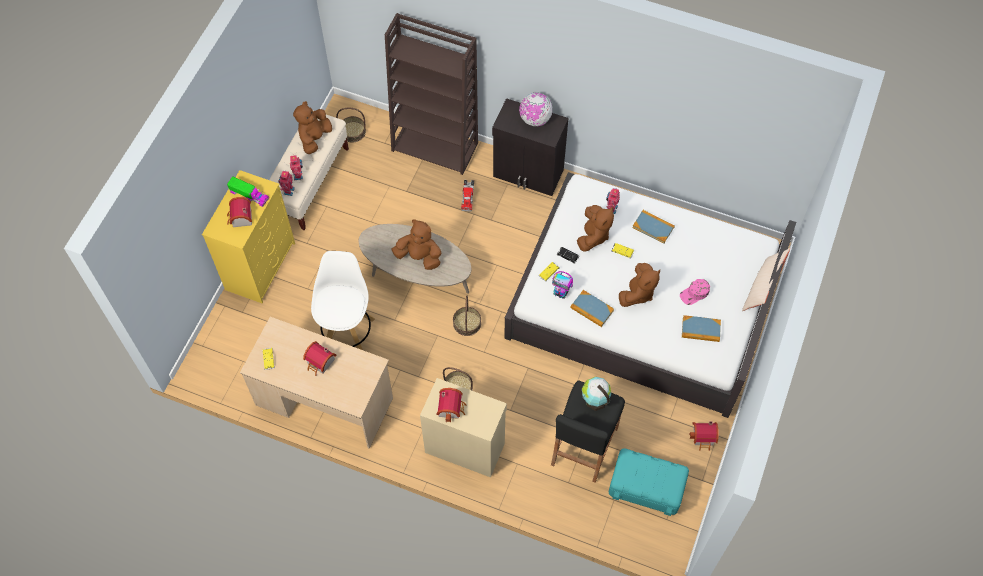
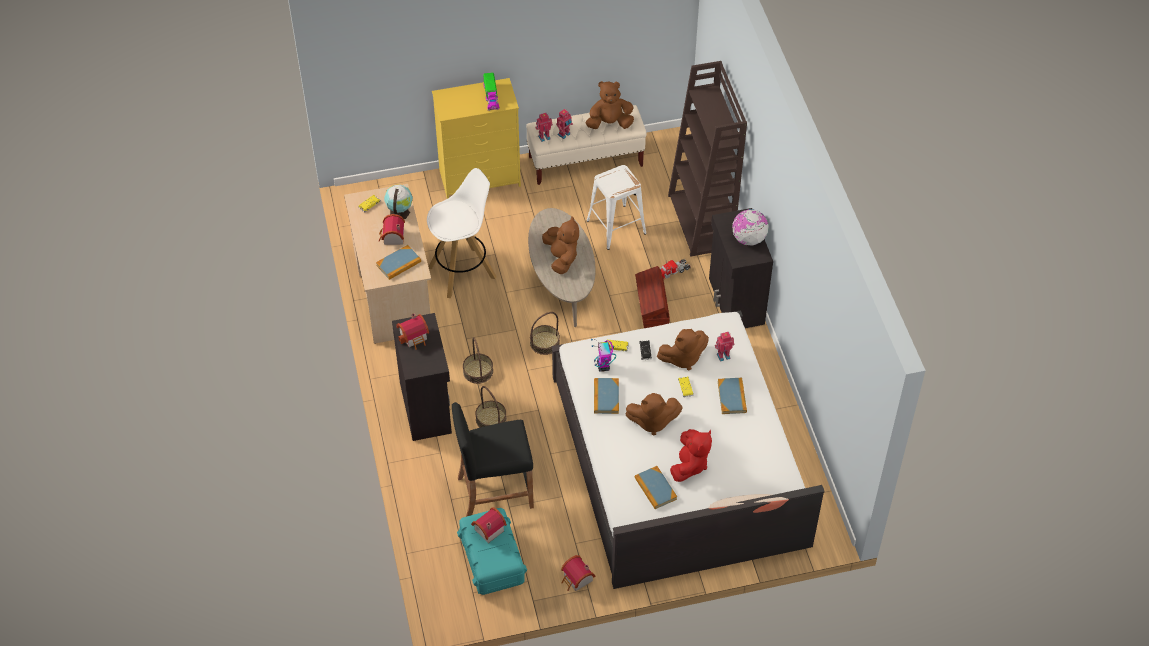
camera: 55 degrees right, 10 degrees down
(240, 219) = (465, 104): toy house -> toy house (487, 529)
(352, 132) = (662, 159): basket -> basket (491, 419)
(353, 374) = (398, 264): none -> book
(392, 204) = (616, 226): none -> white stool
(464, 446) = (426, 407): beige cabinet -> black cabinet
(492, 231) = (652, 309): none -> brown storage box
(595, 400) = (511, 439): globe -> globe (399, 212)
(694, 293) = (689, 465): pink cap -> red plush toy

